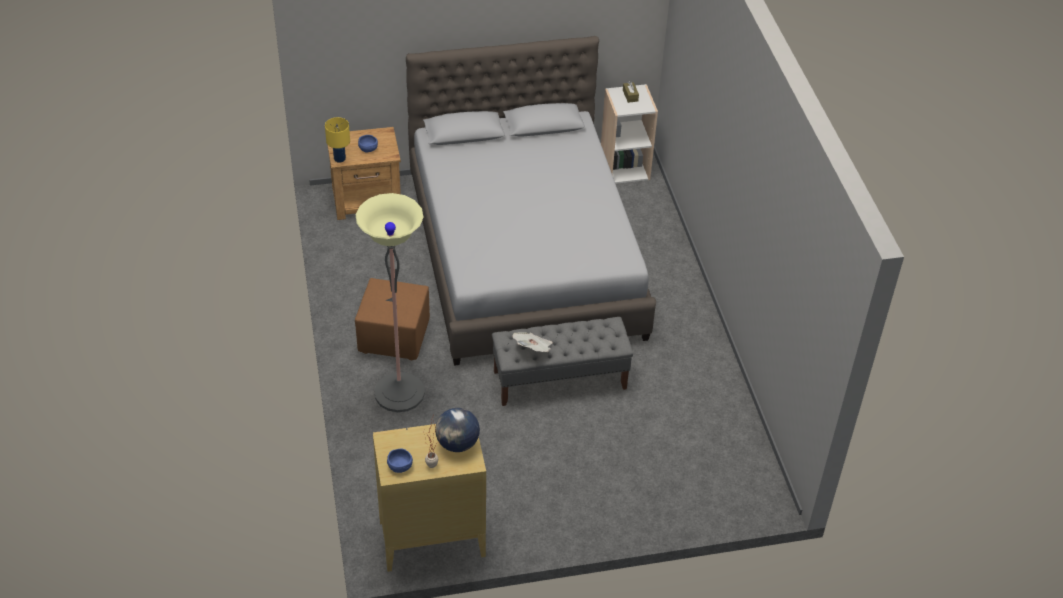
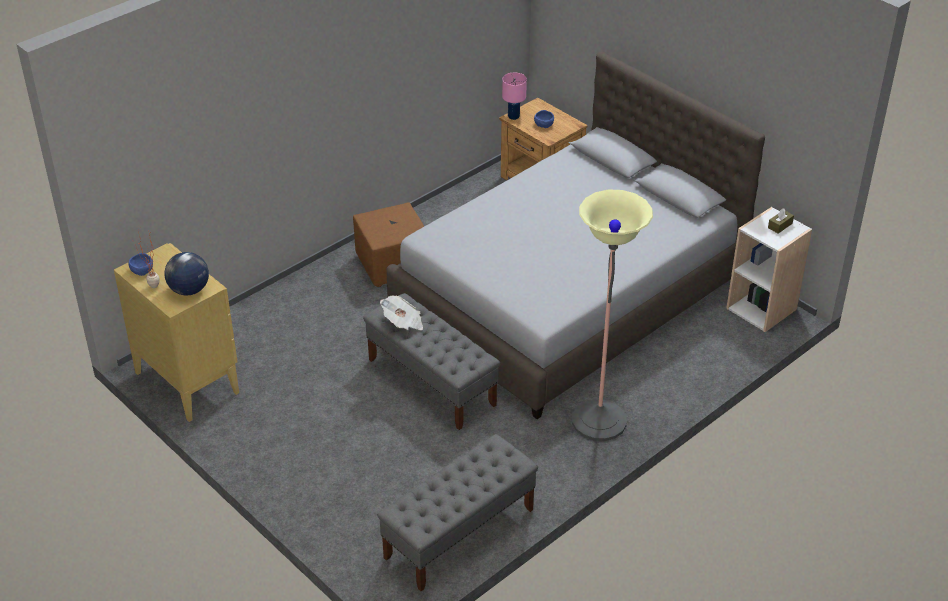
camera: 60 degrees right, 5 degrees down
(340, 159) = (514, 117): yellow table lamp -> pink table lamp
(399, 393) = (333, 296): floor lamp -> floor lamp (599, 421)
(736, 439) = (459, 534): none -> grey bench

